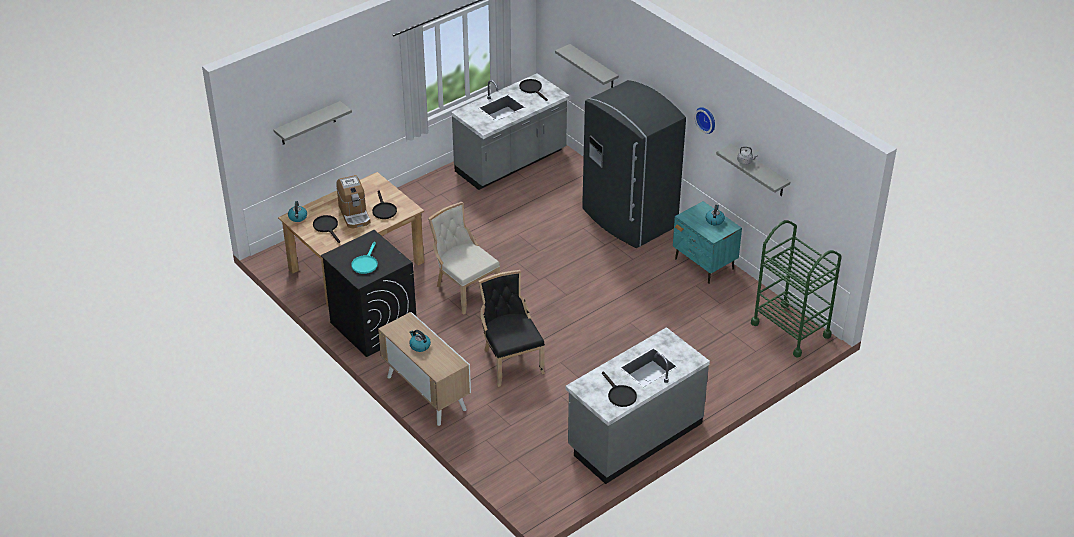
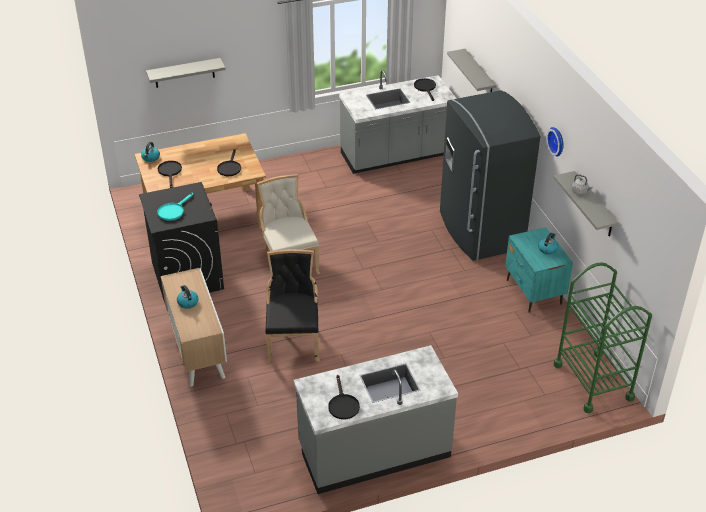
camera: 20 degrees right, 0 degrees up
(354, 214) = (201, 166): coffee machine -> none

